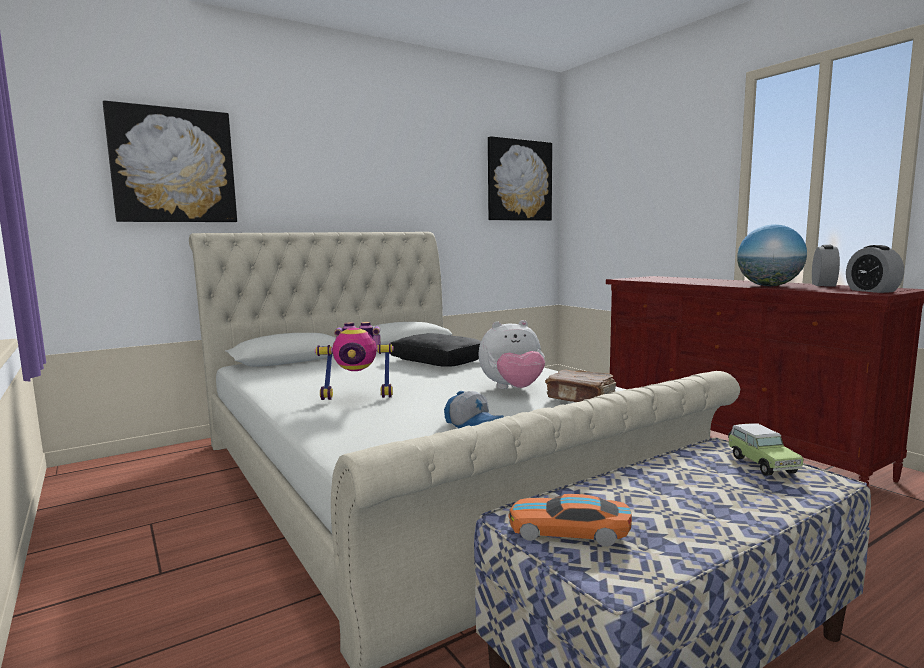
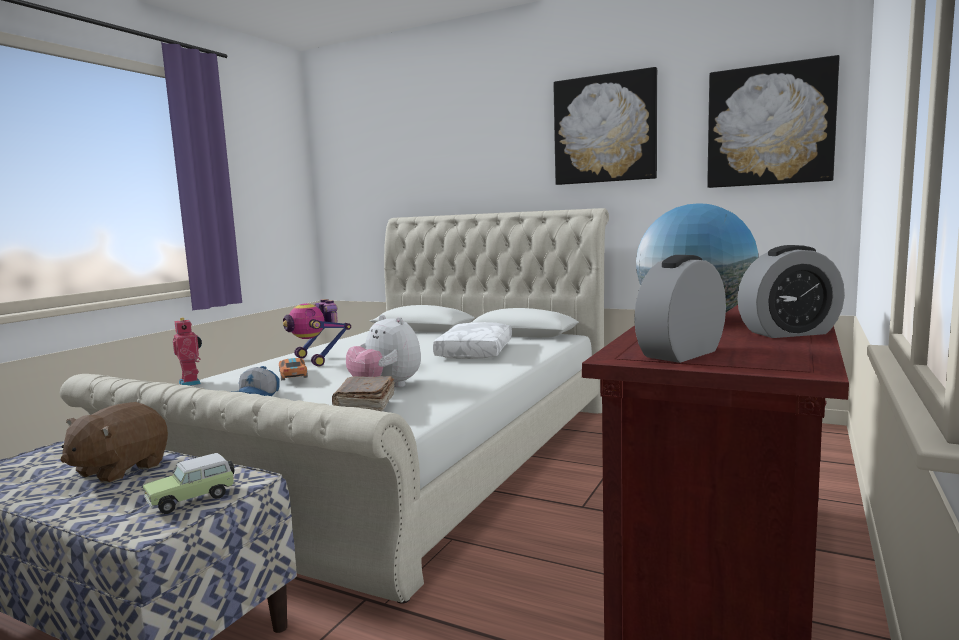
camera: 60 degrees right, 0 degrees up
(173, 166) = (391, 165): picture -> picture (605, 129)
(348, 445) = (192, 383): none -> toy robot
(440, 360) = (476, 352): black pillow -> white pillow
(568, 530) = (48, 456): toy car -> toy car (293, 374)
(656, 491) = (119, 469): none -> brown plush toy

